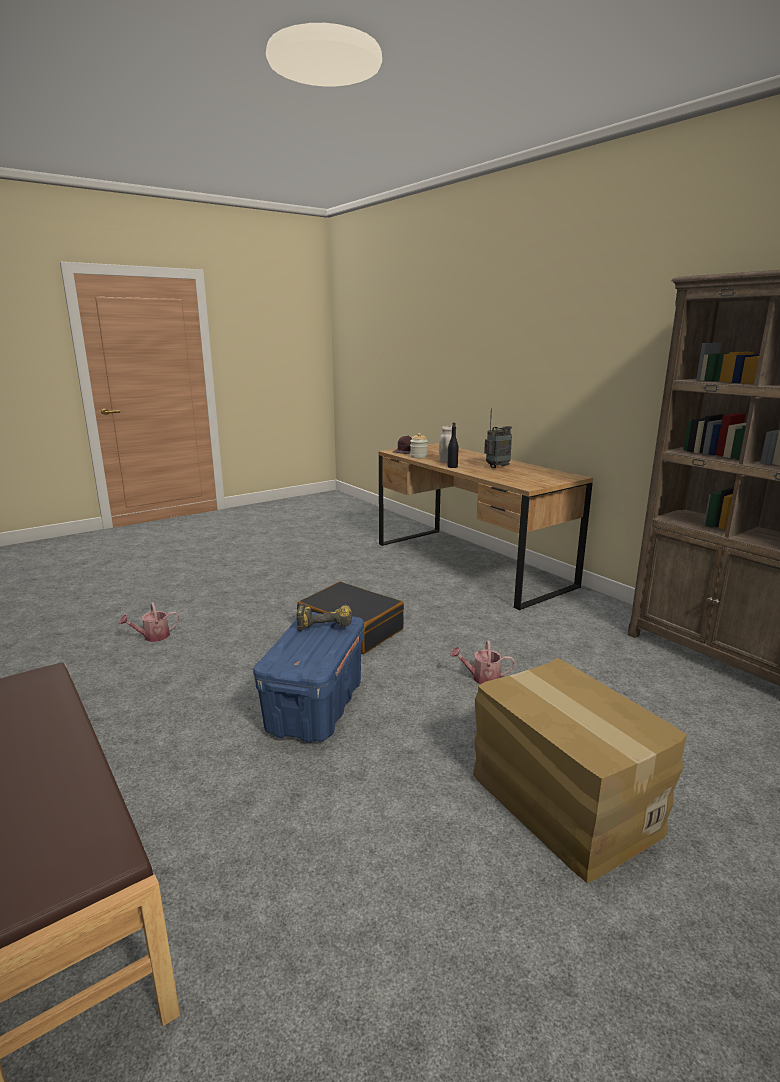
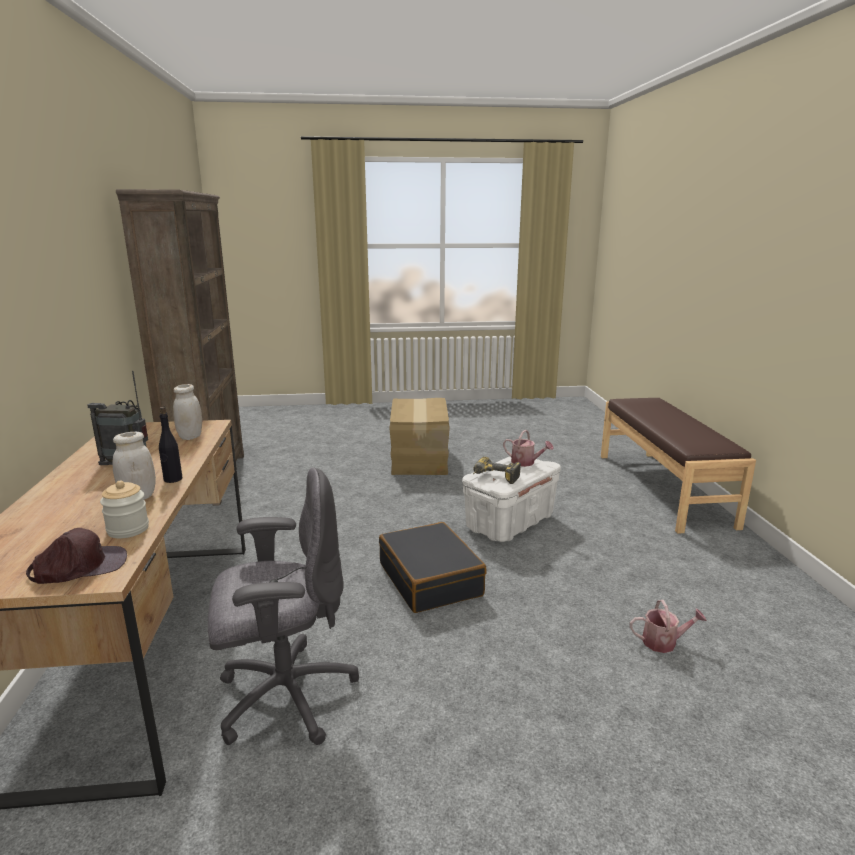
camera: 150 degrees left, 0 degrees up
(315, 706) = (510, 523): blue storage box -> white storage box
(371, 568) = (284, 696): none -> grey office chair
(481, 678) = (376, 509): watering can -> watering can (526, 463)
(513, 479) = (190, 437): none -> white jar

